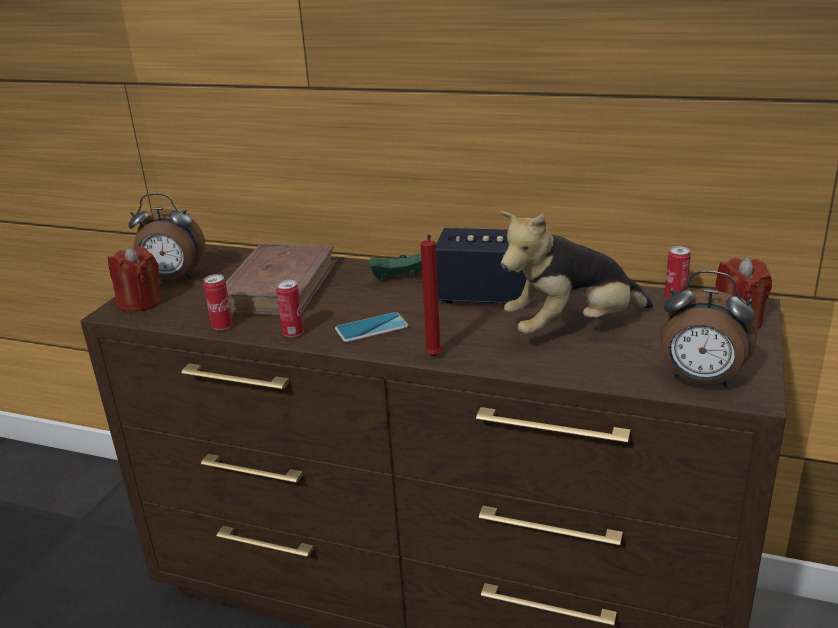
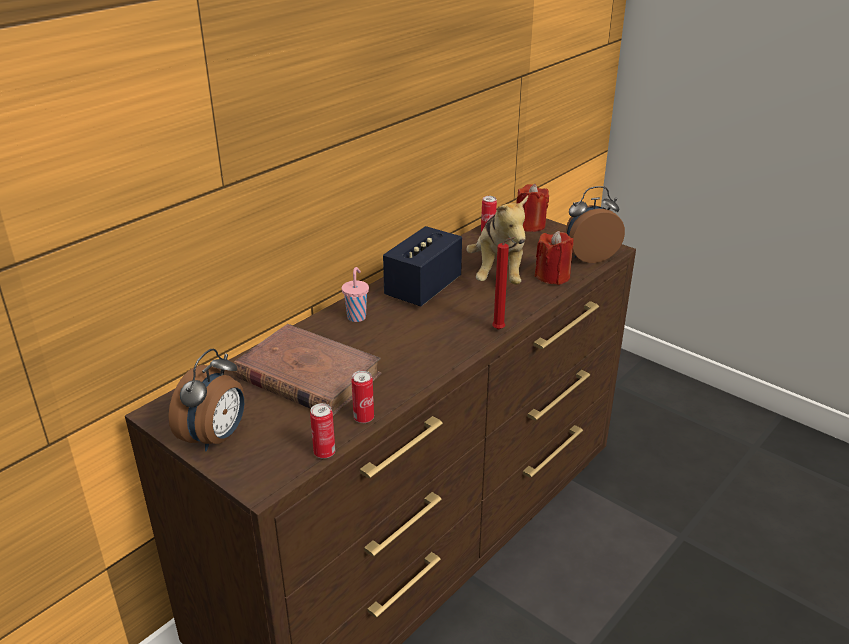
camera: 70 degrees left, 5 degrees up
(140, 303) = (257, 465): red candle -> red candle (552, 276)
(293, 333) = (410, 382): can -> can (324, 453)
(371, 328) = (433, 345): phone -> none
(398, 279) = (357, 316): green game controller -> pink cup
(700, 381) = (589, 256): alarm clock -> alarm clock turned 150 degrees counterclockwise

